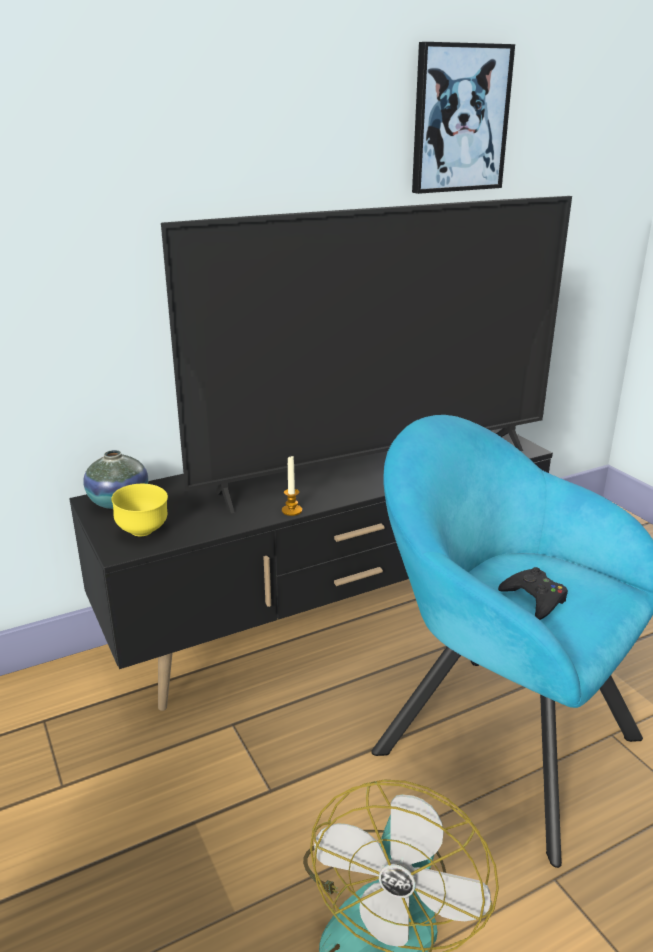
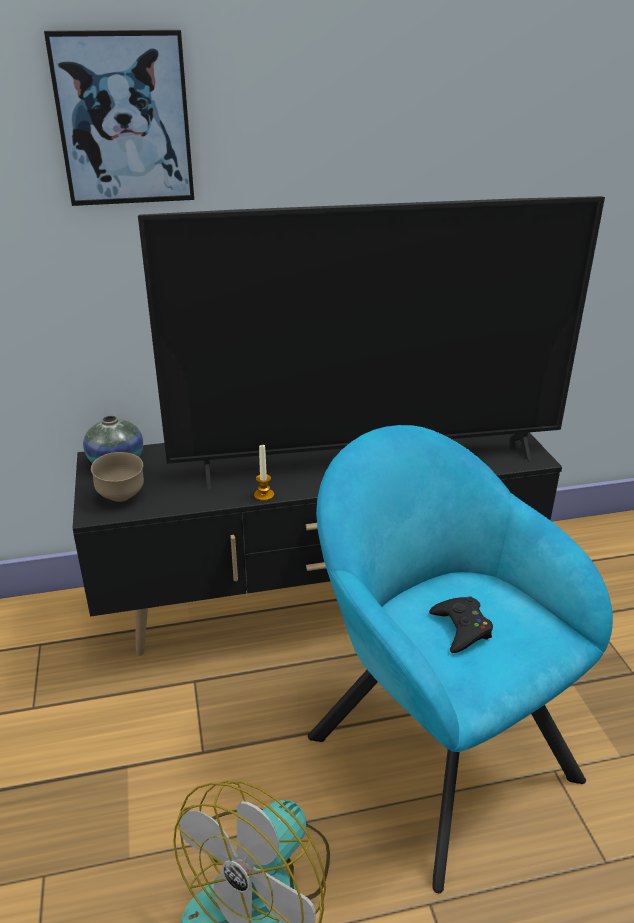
camera: 15 degrees right, 5 degrees up
(143, 532) = (122, 497): yellow bowl -> brown bowl
(459, 119) = (501, 101): picture -> picture (124, 119)

